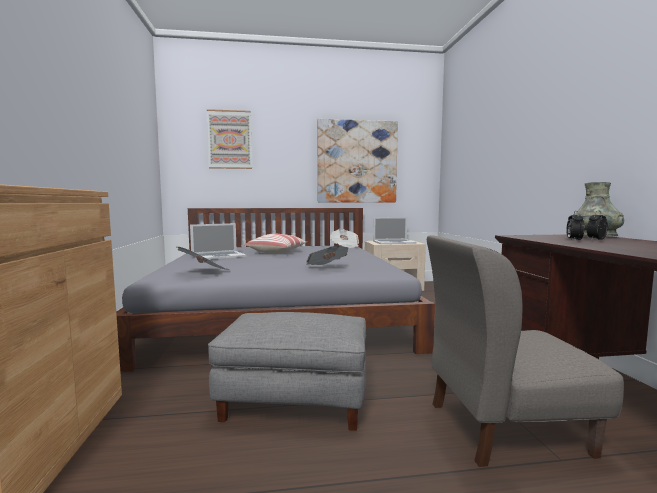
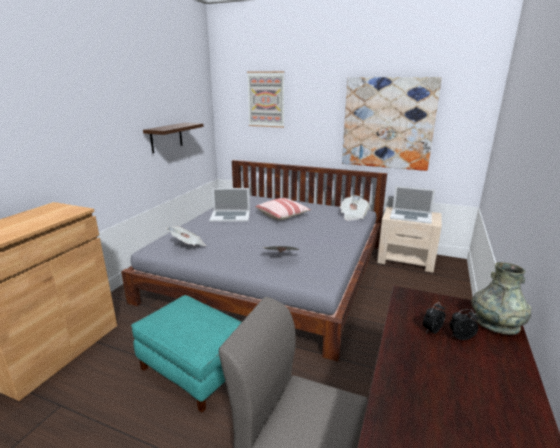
camera: 30 degrees right, 15 degrees up
(125, 162) = (166, 137): none -> shelf
(296, 398) = (196, 368): grey ottoman -> turquoise ottoman

